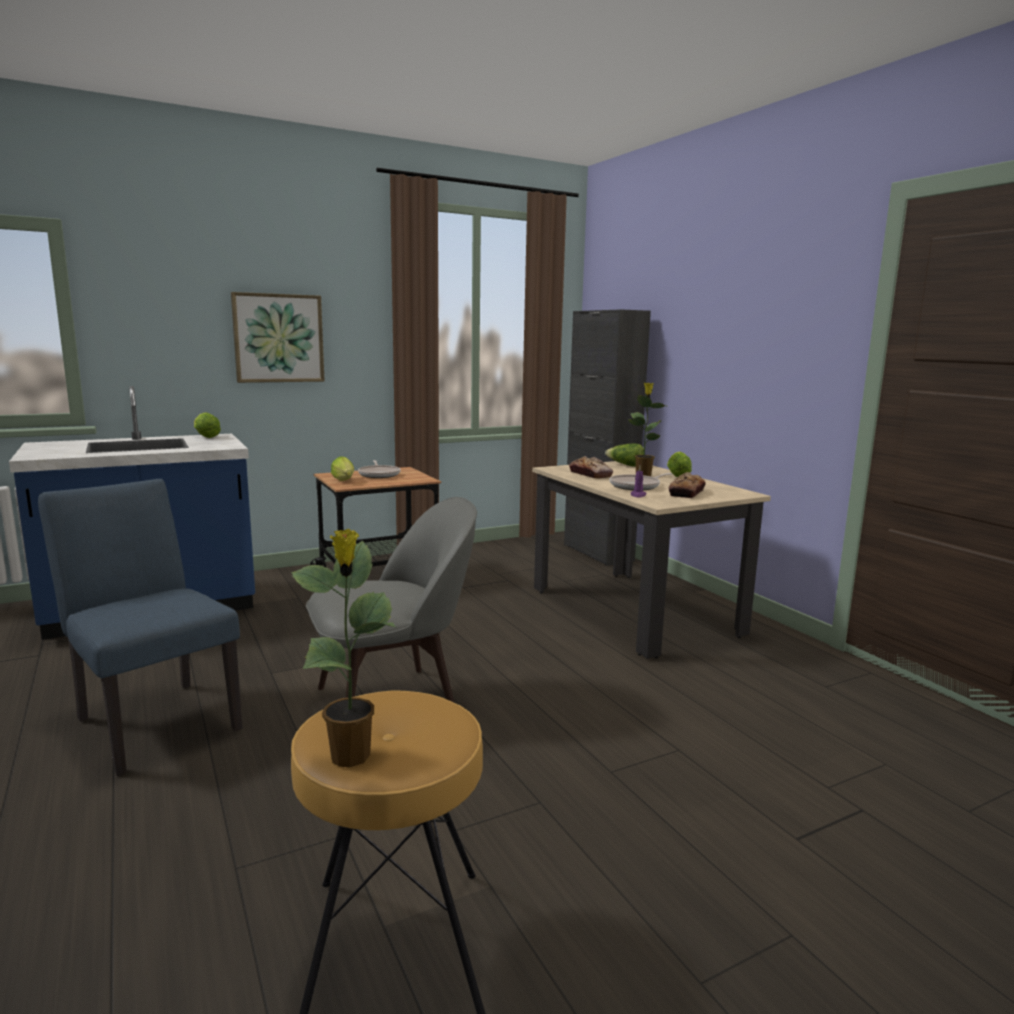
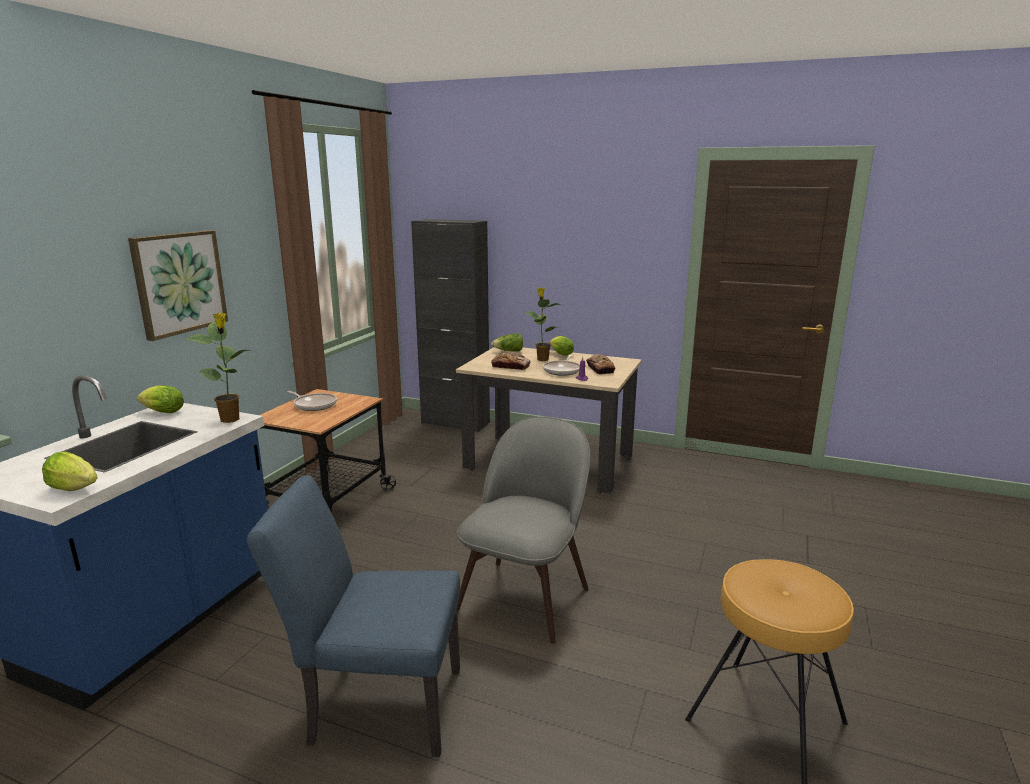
camera: 40 degrees left, 5 degrees up
(344, 481) = (303, 420): lettuce -> lettuce (77, 489)
(351, 757) = (811, 611): potted plant -> potted plant (231, 419)

